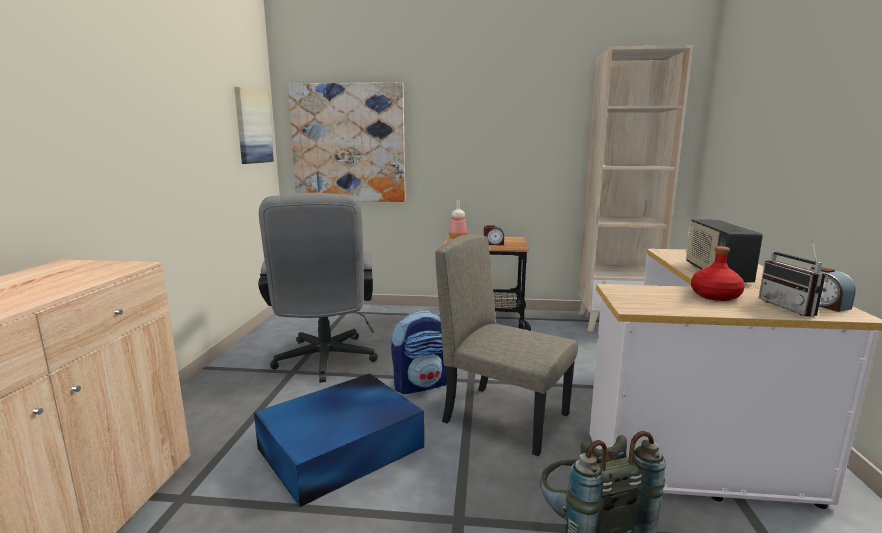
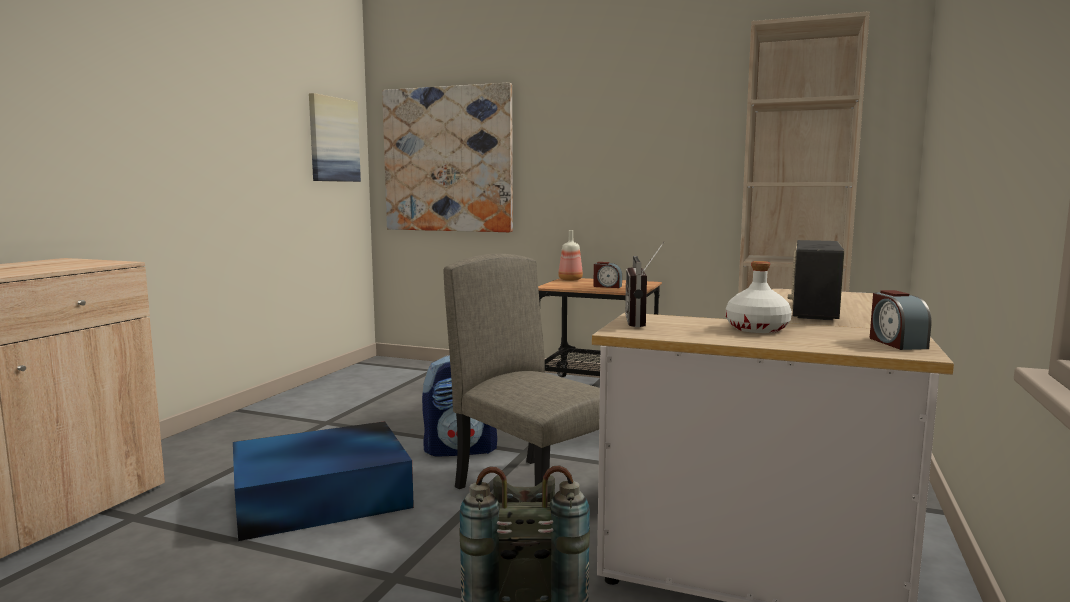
camera: 15 degrees right, 5 degrees down
(324, 362) = (368, 417): grey office chair -> none
(715, 296) = (756, 329): red bottle -> white bottle
(792, 308) = (840, 343): radio -> radio (644, 322)

